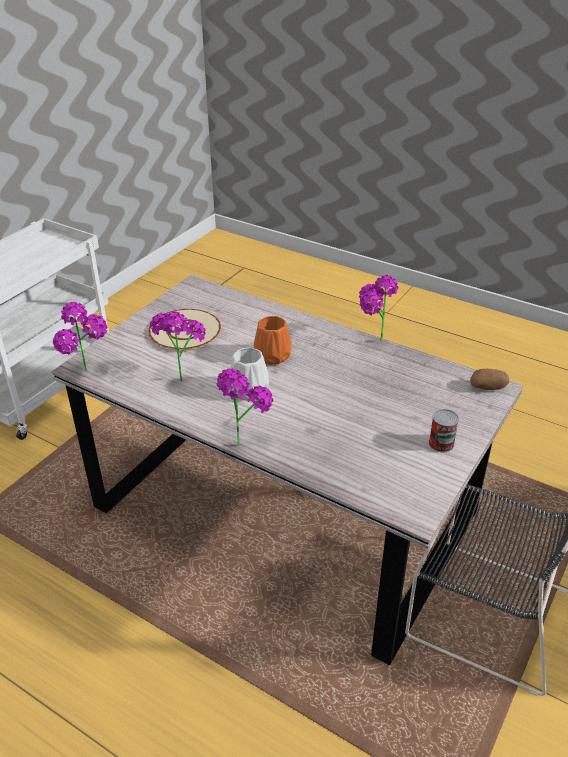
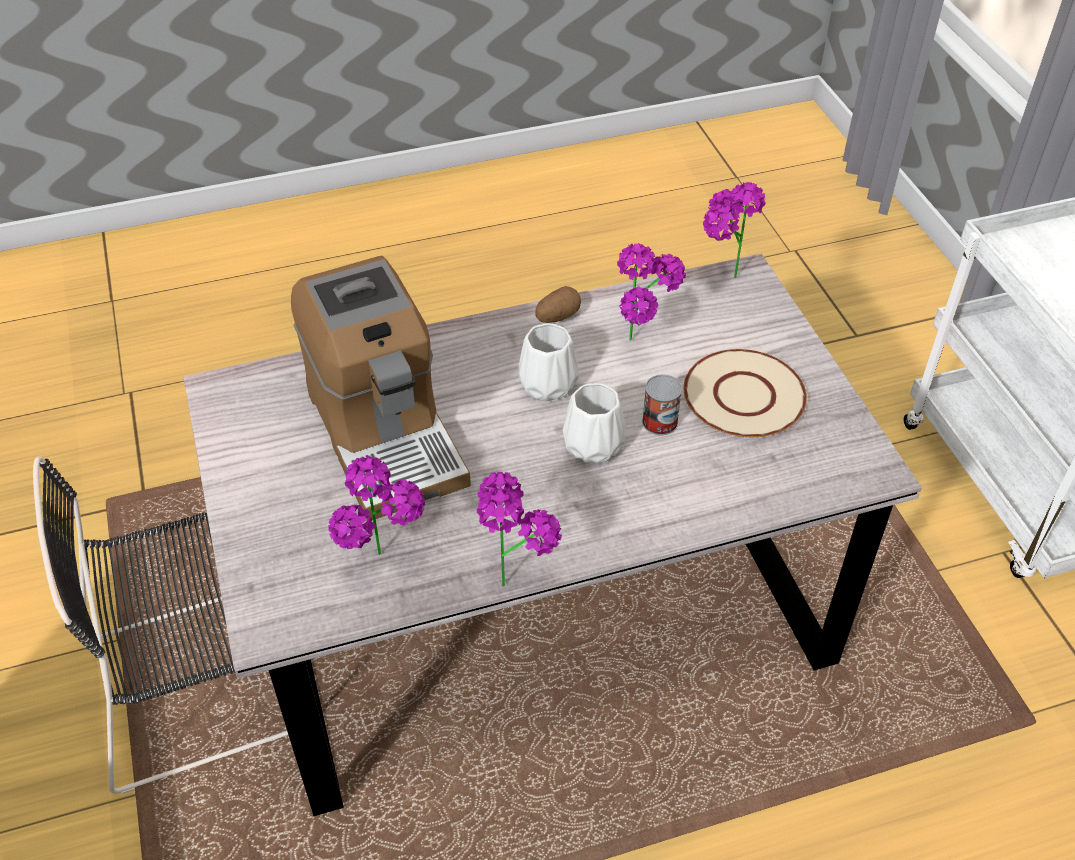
camera: 130 degrees right, 10 degrees up
(243, 438) = (471, 334): potted plant -> potted plant (386, 566)
(271, 356) = (594, 444): orange vase -> white vase
(354, 422) = (385, 435): none -> coffee machine
(441, 443) = (262, 483): can -> can (660, 422)
(487, 387) = (278, 619): potato -> potato (557, 316)

